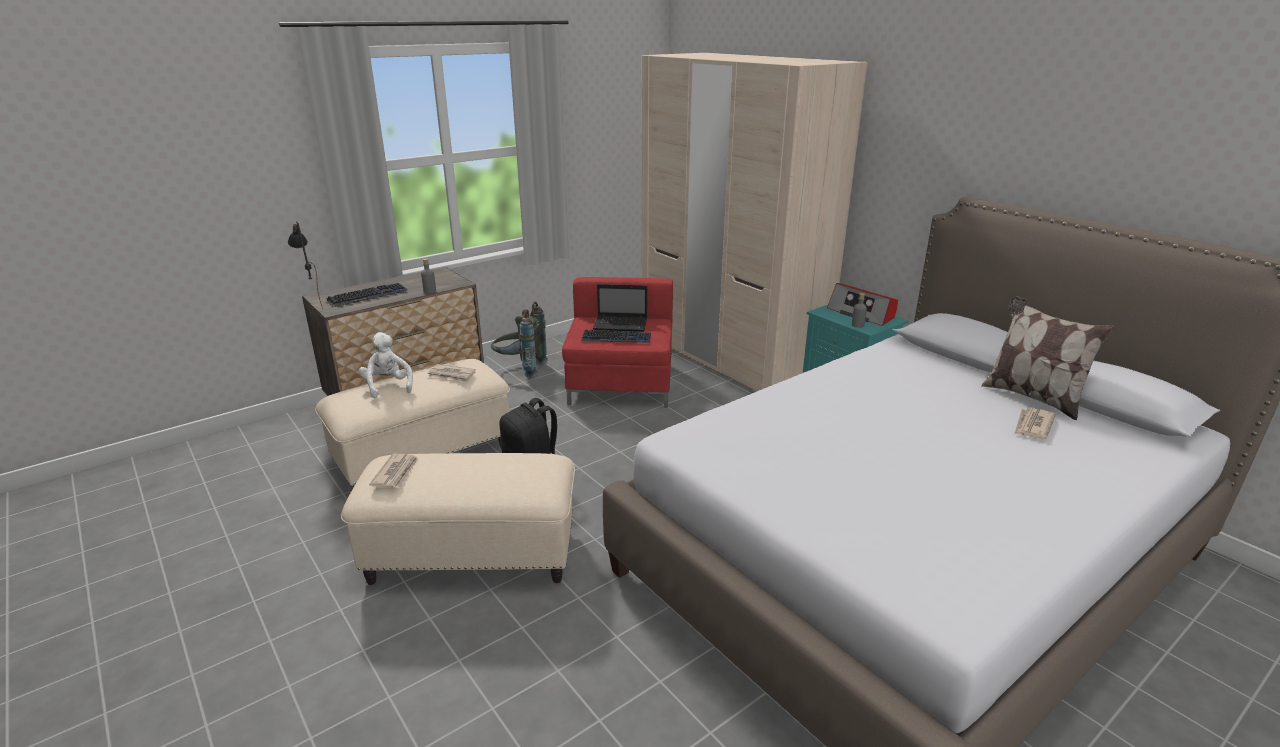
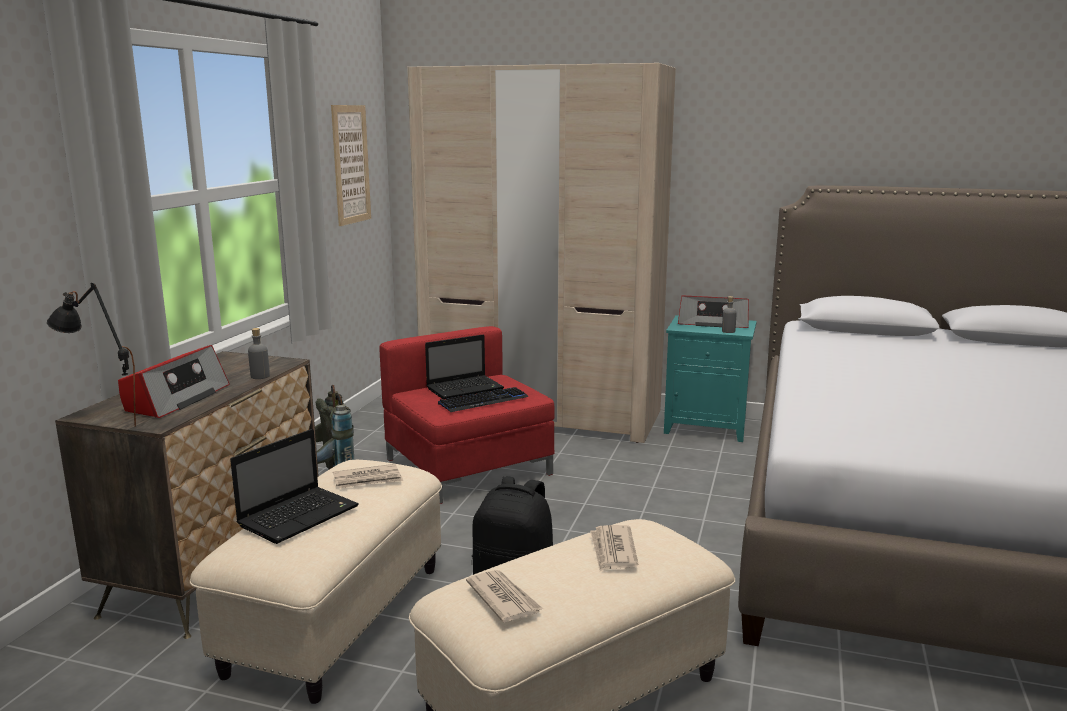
camera: 35 degrees left, 10 degrees down
(368, 296) = (176, 398): keyboard -> radio
(388, 386) = (300, 515): white plush toy -> laptop
(616, 130) = (351, 164): none -> picture
(1031, 397) = (965, 345): pillow -> none
(1032, 426) = (1006, 361): newspaper -> newspaper (613, 551)

